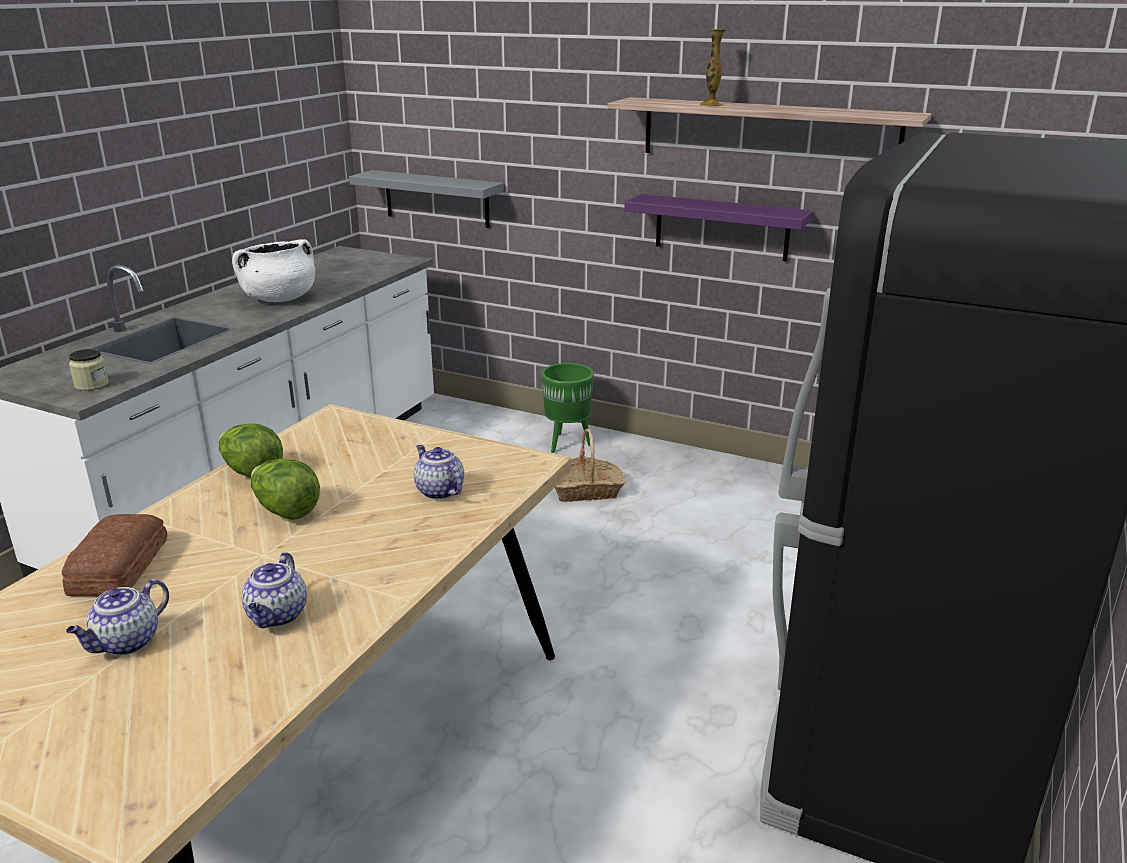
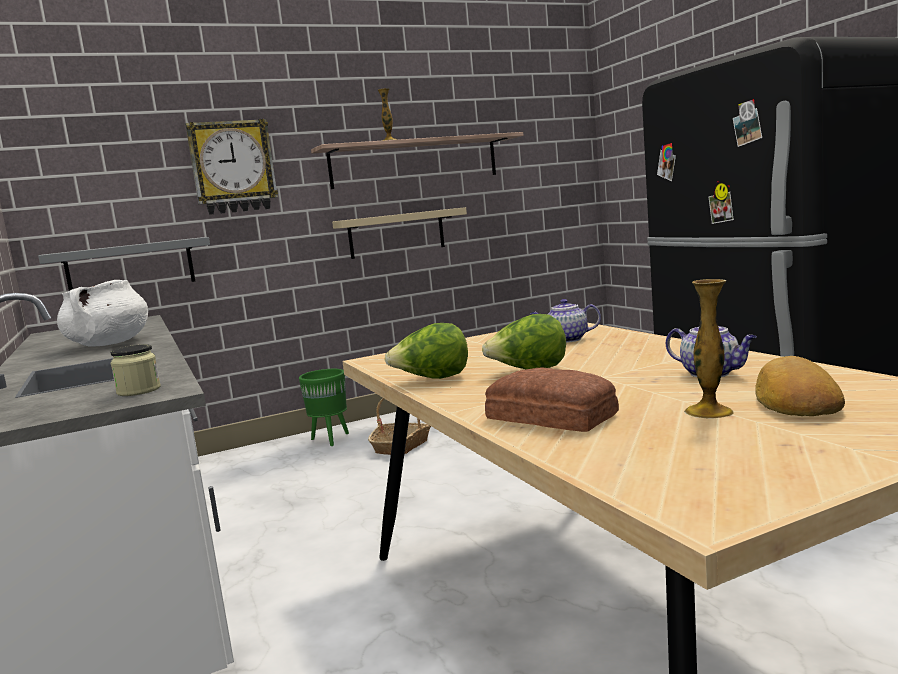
camera: 50 degrees left, 15 degrees down
(126, 643) = (709, 412): teapot -> vase
(165, 684) = (794, 400): none -> bread
(540, 108) = (233, 167): none -> wall clock
(721, 227) = (396, 233): purple shelf -> beige shelf

